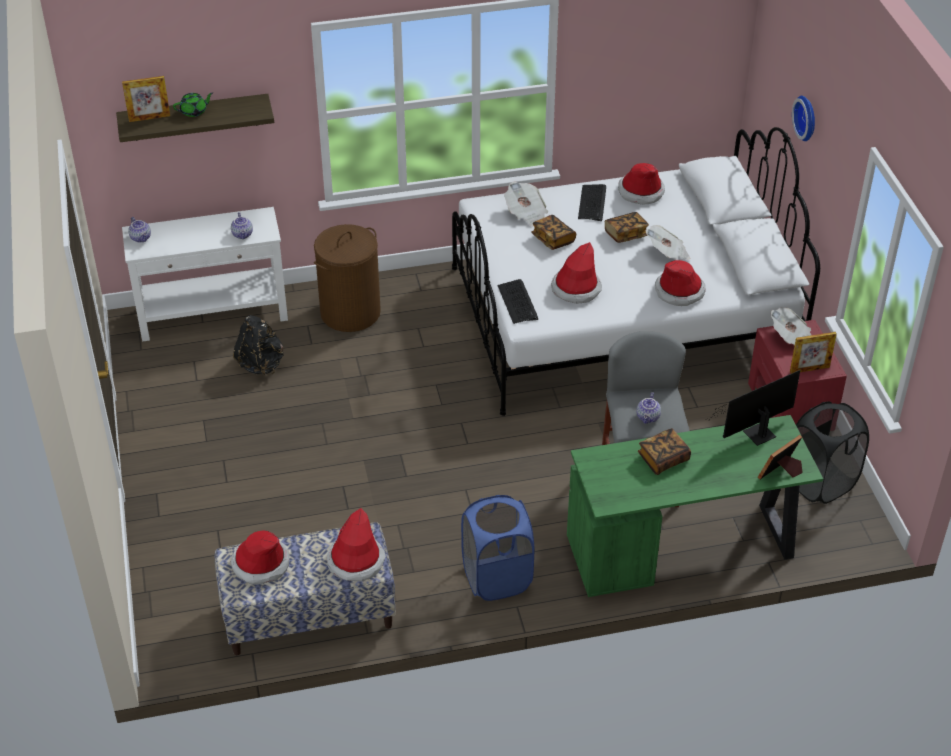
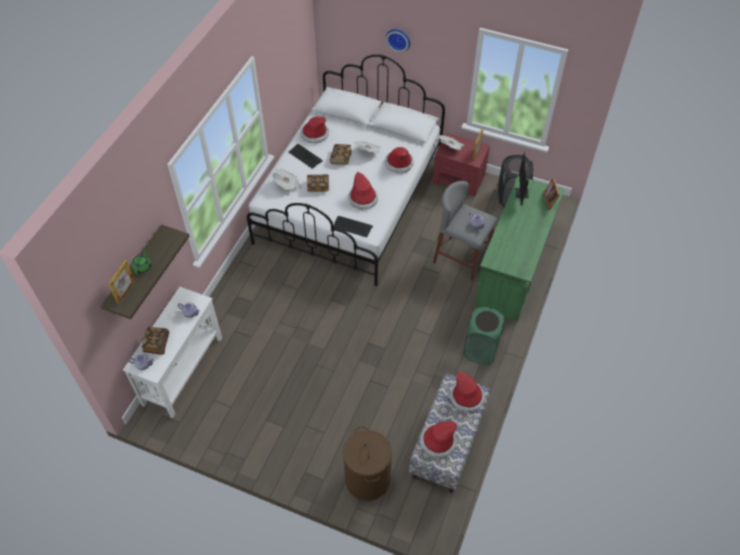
camera: 55 degrees left, 10 degrees up
(261, 364) = (245, 368): black backpack -> none
(350, 312) = (242, 306): brown laundry basket -> brown laundry basket (367, 479)
(497, 578) = (481, 349): blue laundry basket -> green laundry basket
(663, 459) = (512, 235): book -> book (157, 344)

